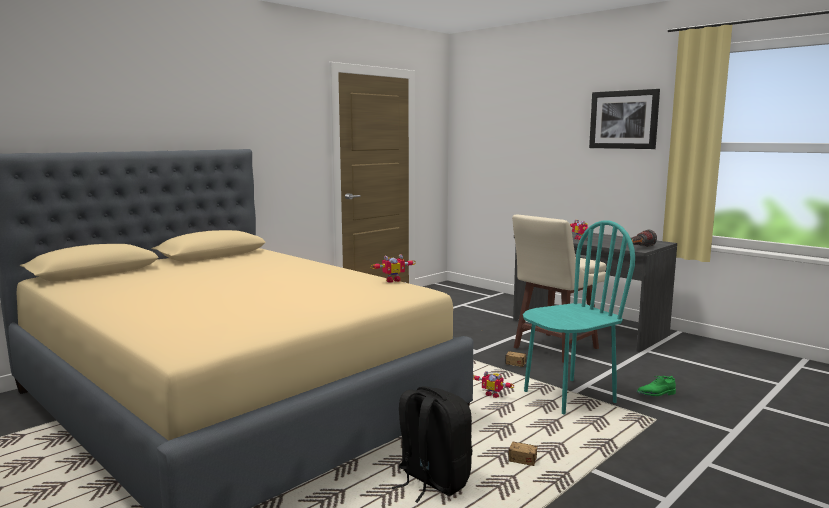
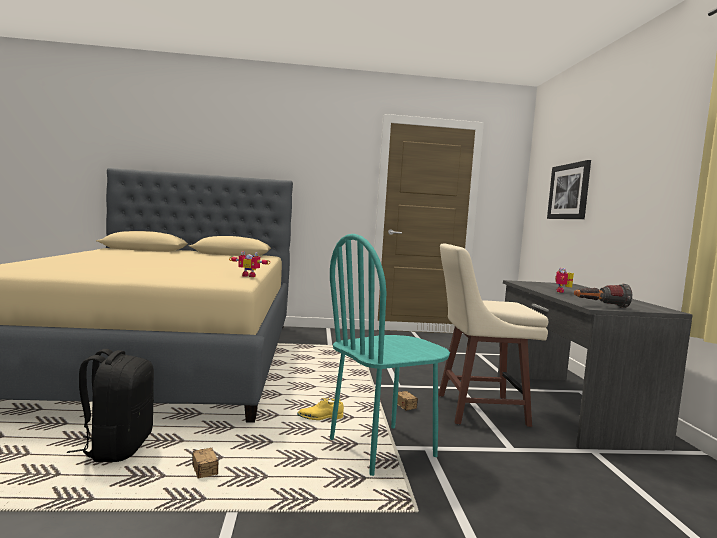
camera: 40 degrees right, 5 degrees down
(493, 395) = (320, 418): toy robot -> yellow shoe
(568, 396) = (382, 448): turquoise chair -> turquoise chair turned 135 degrees clockwise
(623, 119) = (663, 148): picture -> picture (569, 191)
(656, 394) = (488, 491): green shoe -> none

